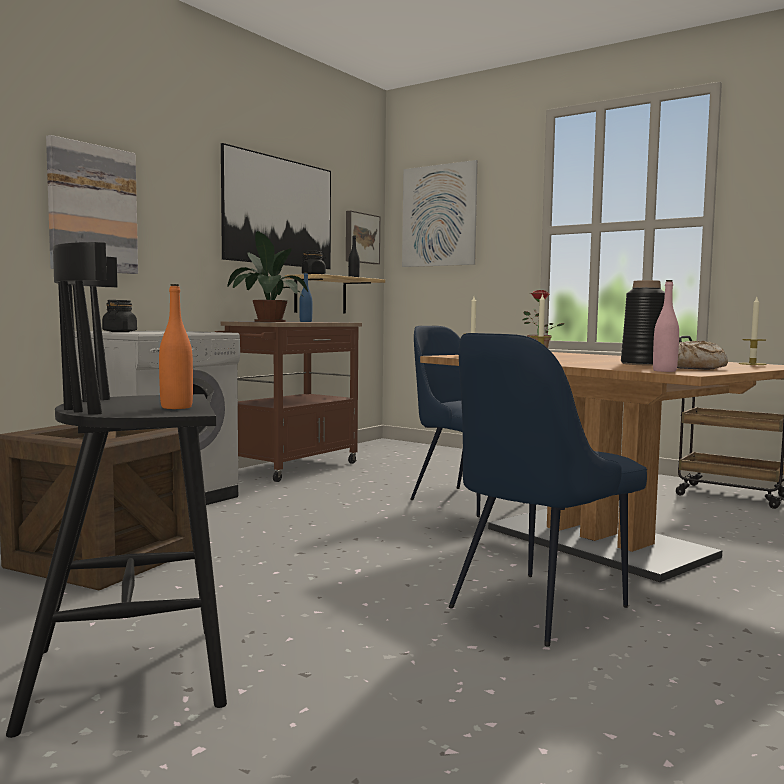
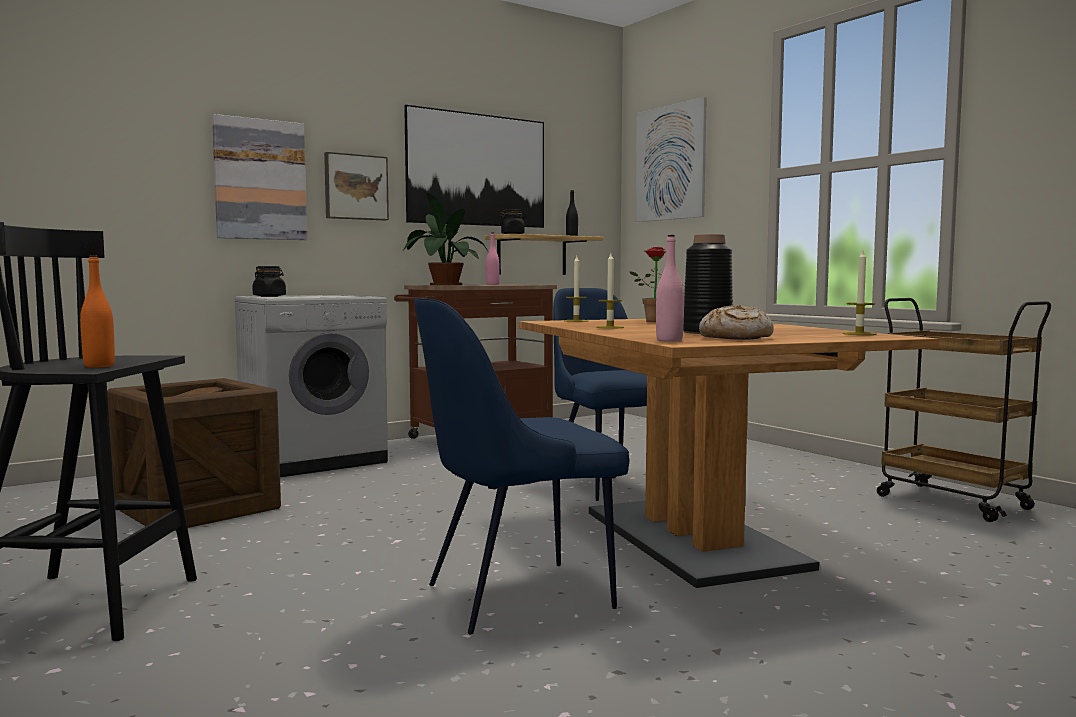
camera: 20 degrees right, 0 degrees up
(305, 321) = (492, 284): blue bottle -> pink bottle
(361, 238) = (587, 192): picture -> picture (355, 187)

